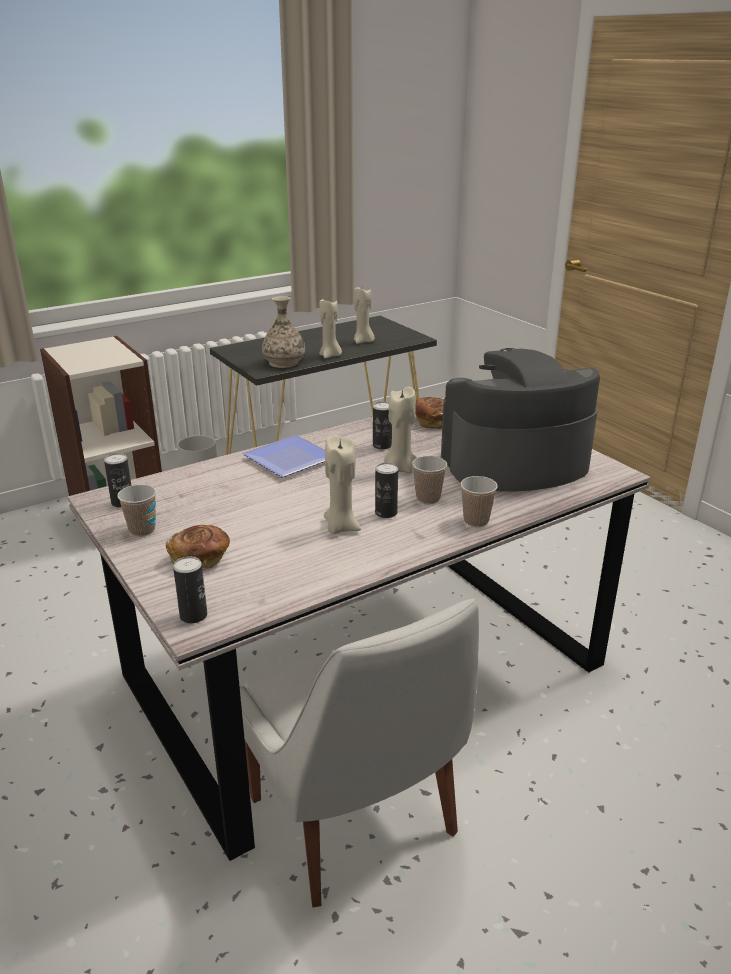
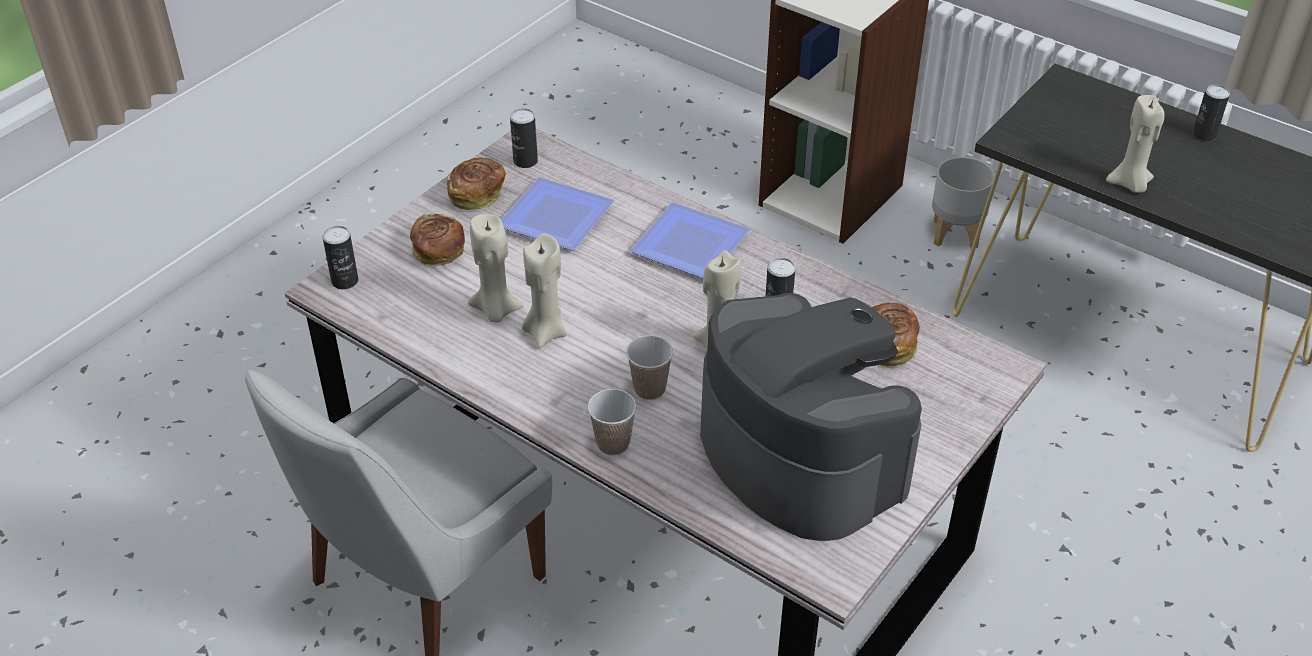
camera: 70 degrees right, 15 degrees up
(142, 530) = (477, 195): cup -> bread
(208, 503) = (551, 219): none -> plate
(284, 363) = (1059, 148): vase -> none
(363, 341) = (1229, 201): beige candle -> beige candle (495, 311)
(386, 513) = (596, 360): can -> can (1204, 135)

